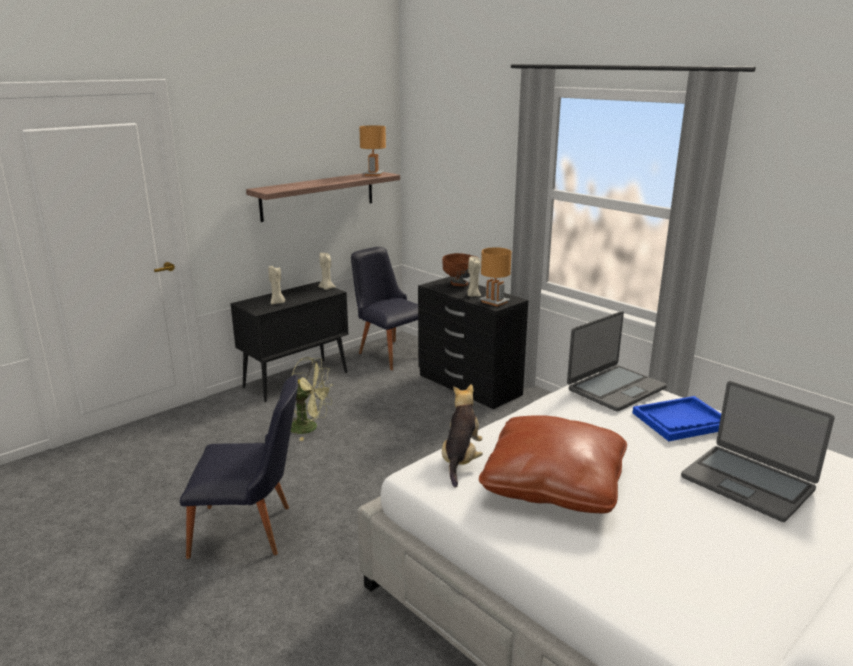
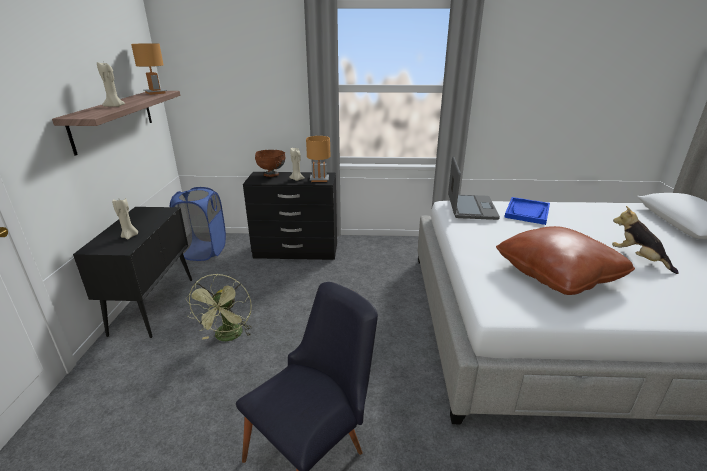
camera: 45 degrees left, 5 degrees up
(309, 428) = (228, 337): green fan -> green fan turned 120 degrees clockwise
(326, 288) = (156, 210): beige candle -> beige candle (115, 106)
(389, 352) = (204, 251): black chair -> blue laundry basket
(461, 460) = (496, 287): plush toy -> plush toy (638, 259)
(748, 483) = (603, 230): laptop -> none

